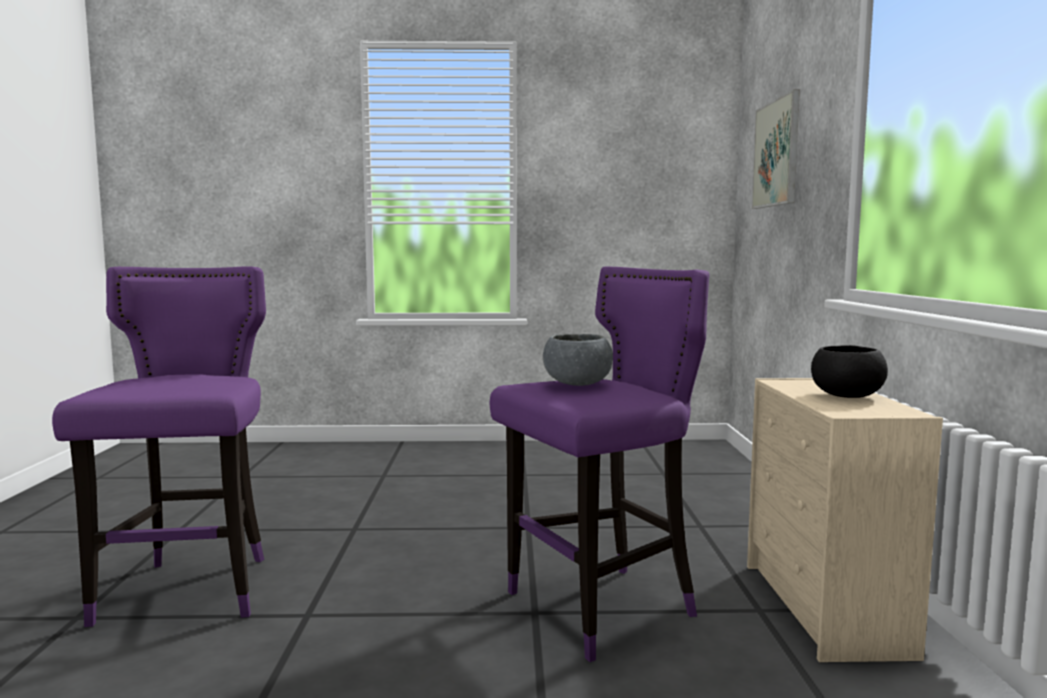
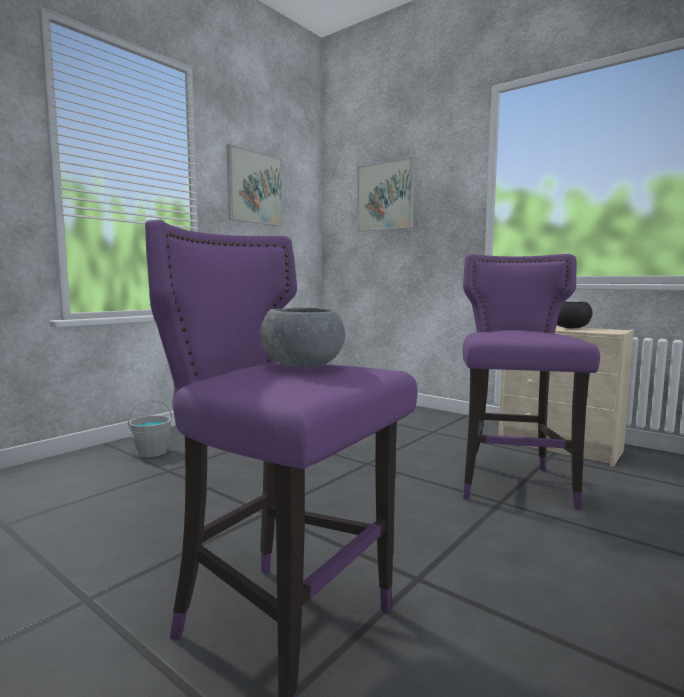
camera: 50 degrees left, 0 degrees up
(410, 458) = (152, 452): none -> grey bucket
(576, 384) = (514, 332): grey bowl -> grey bowl (303, 366)
(606, 163) = (255, 188): none -> picture

